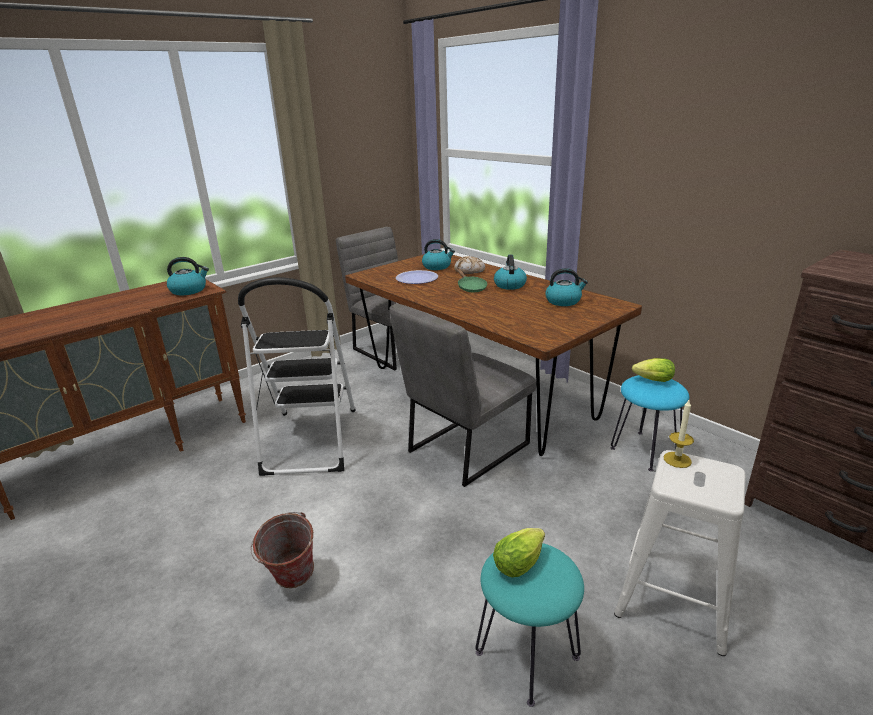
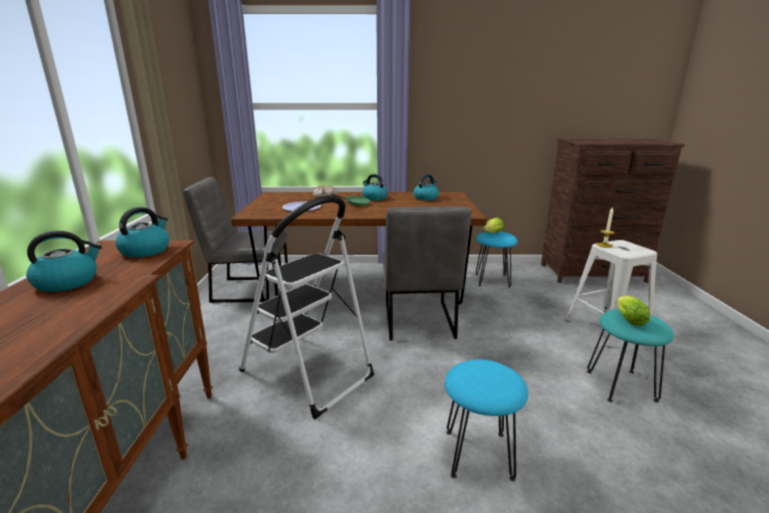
camera: 50 degrees left, 5 degrees down
(290, 581) = (478, 454): bucket -> turquoise stool
(437, 266) = (294, 199): kettle -> kettle (68, 282)

